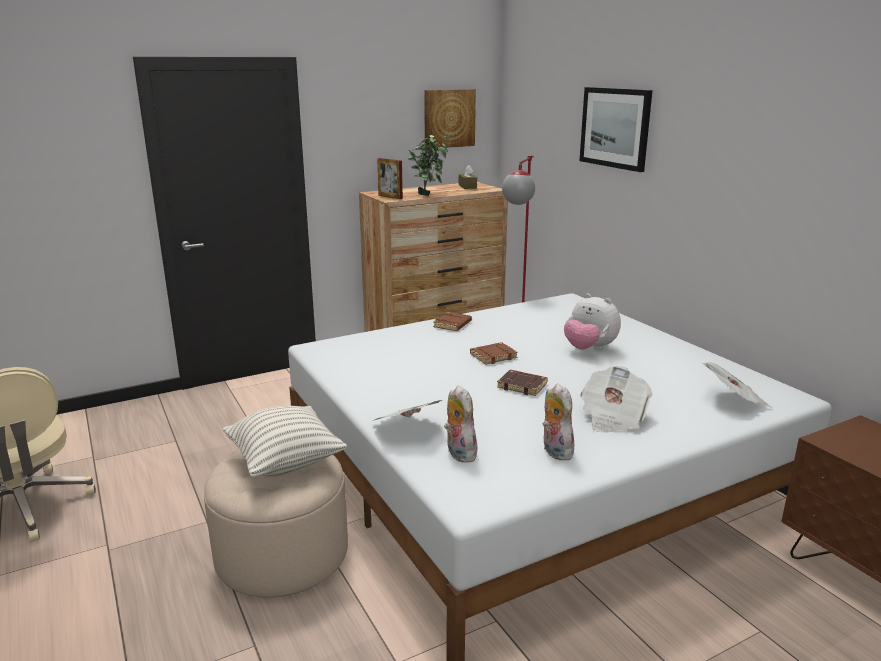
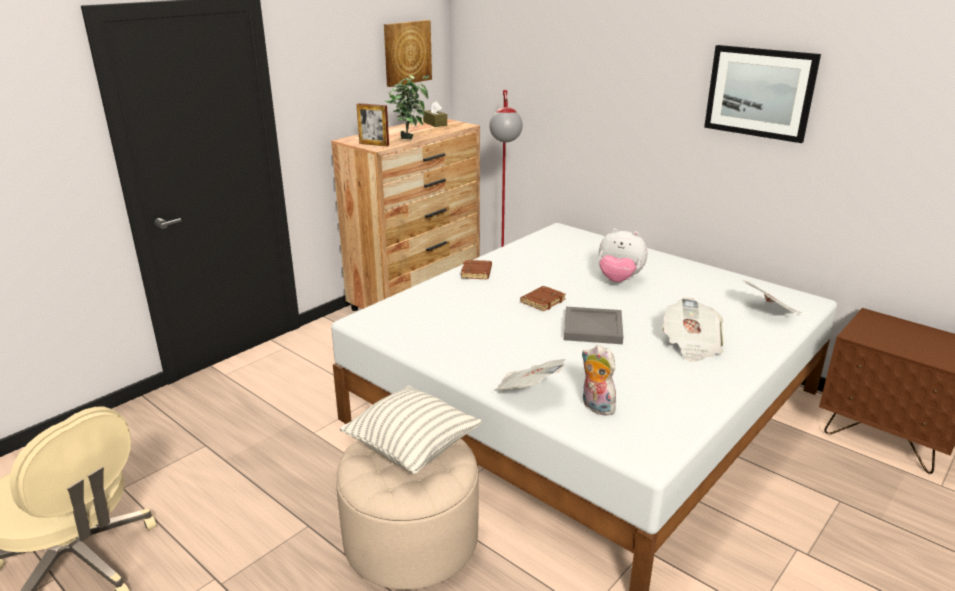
camera: 20 degrees left, 5 degrees up
(523, 386) = (593, 328): brown book -> grey tray
(554, 451) = (672, 388): plush toy -> none
(615, 128) = (599, 62): picture -> picture (759, 92)

